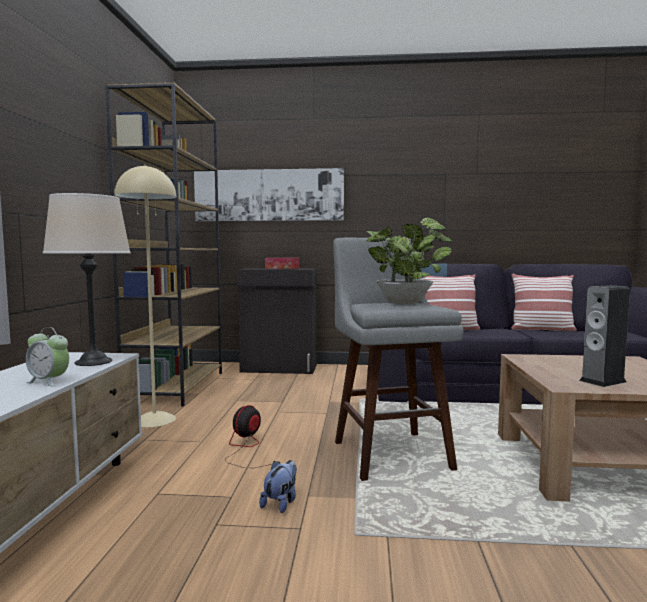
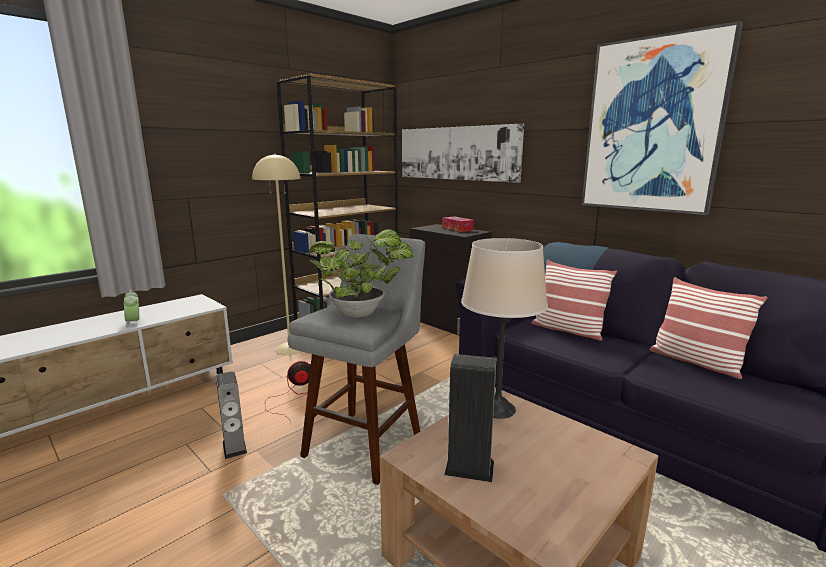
camera: 40 degrees right, 10 degrees up
(93, 362) = (188, 310): beige table lamp -> beige table lamp (497, 409)
(281, 503) = (234, 447): plush toy -> speaker
(454, 173) = (653, 126): none -> picture

